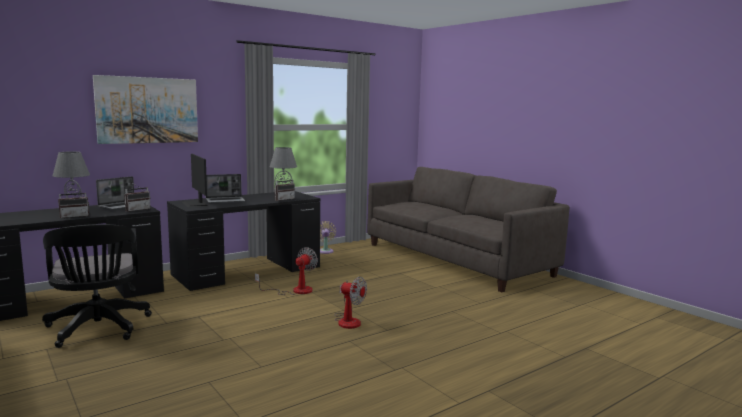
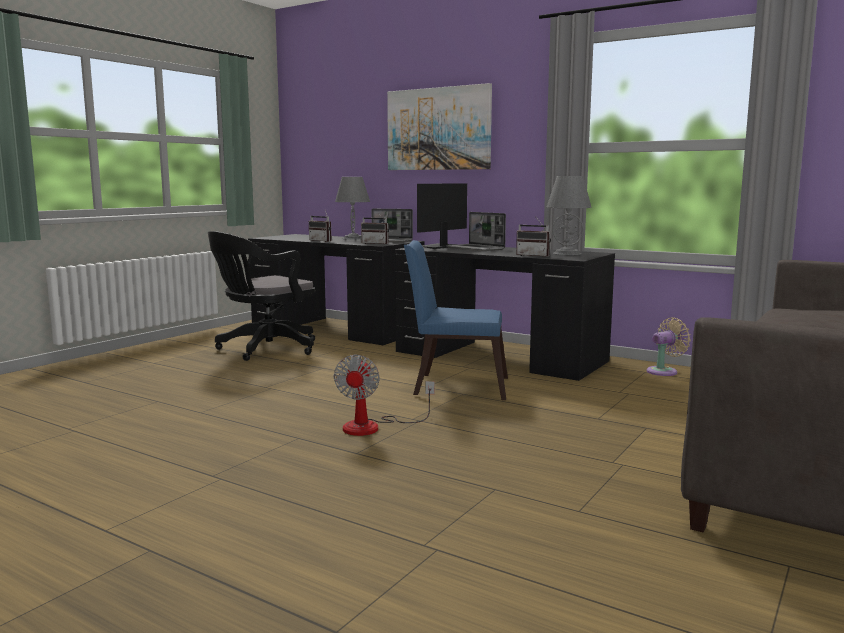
camera: 70 degrees right, 0 degrees up
(295, 291) = (454, 386): fan -> blue chair

